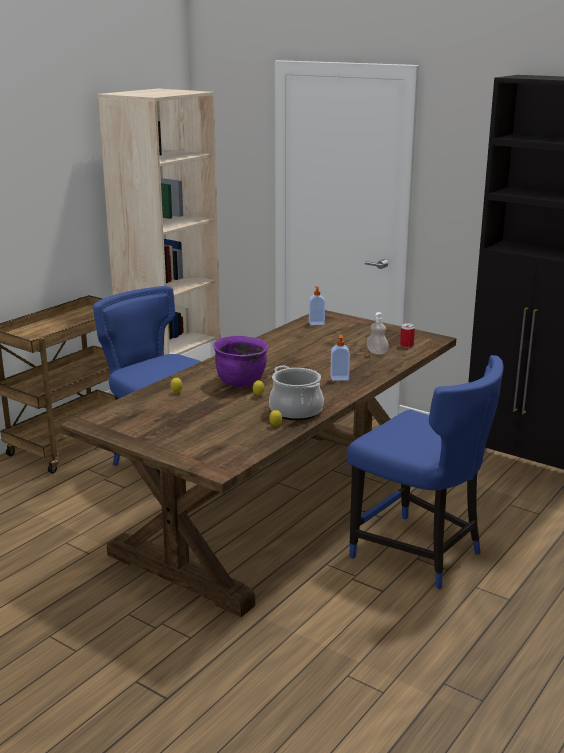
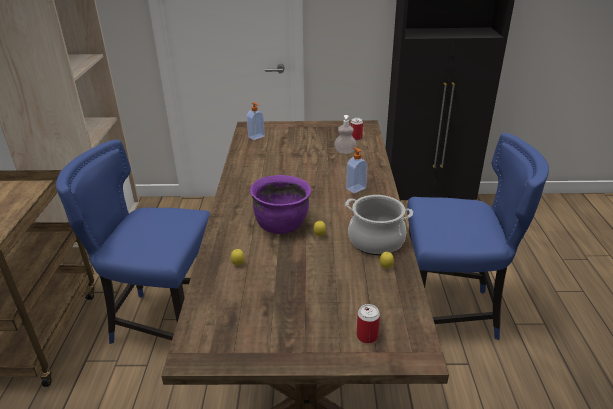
camera: 35 degrees left, 10 degrees up
(201, 450) = (367, 336): none -> can

